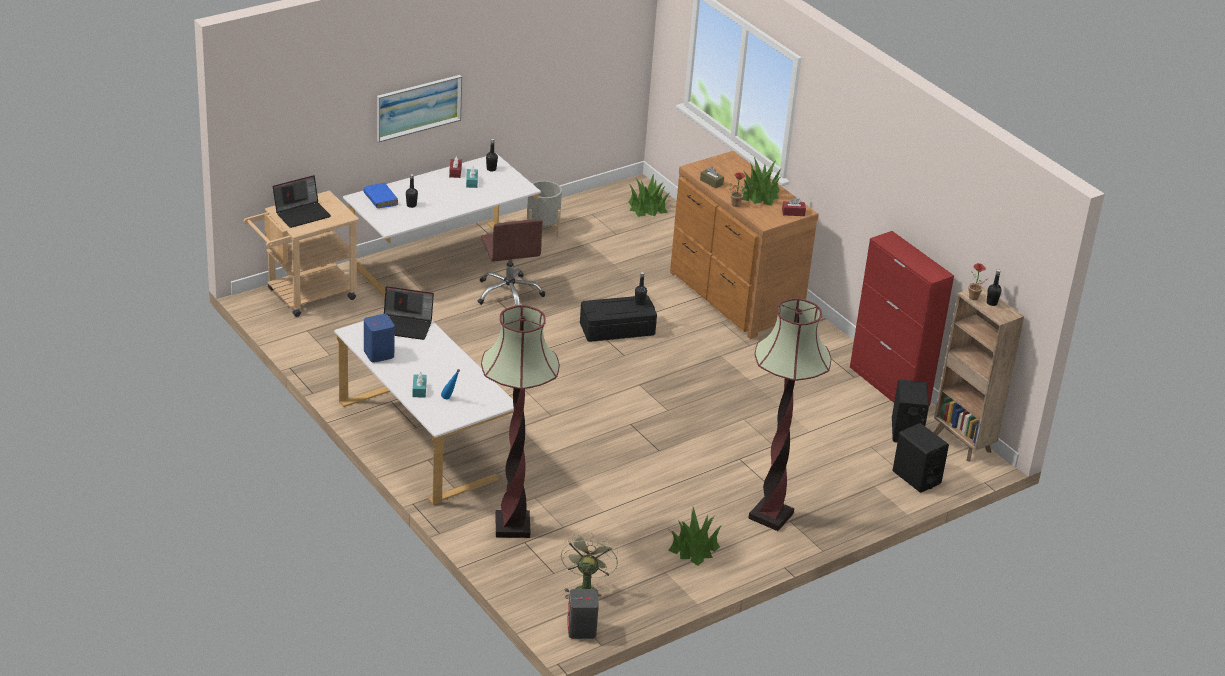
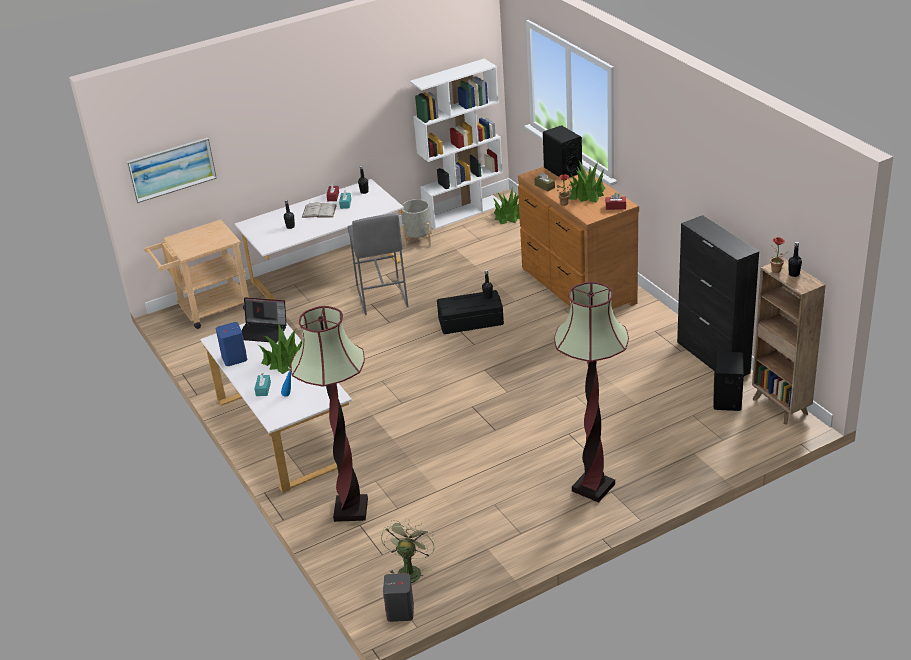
camera: 10 degrees right, 0 degrees up
(302, 213) = (193, 240): laptop -> none
(380, 199) = (265, 224): blue book -> none
(418, 107) = (292, 142): picture -> picture (171, 169)
(442, 189) = (319, 211): none -> white book
(509, 294) = (381, 297): brown office chair -> grey stool
(592, 198) = (464, 212): none -> white bookcase
(694, 548) = (517, 523): potted plant -> potted plant (284, 360)
(889, 386) = (713, 358): red cabinet -> black cabinet
(916, 477) = (734, 442): black speaker -> black speaker (562, 170)

